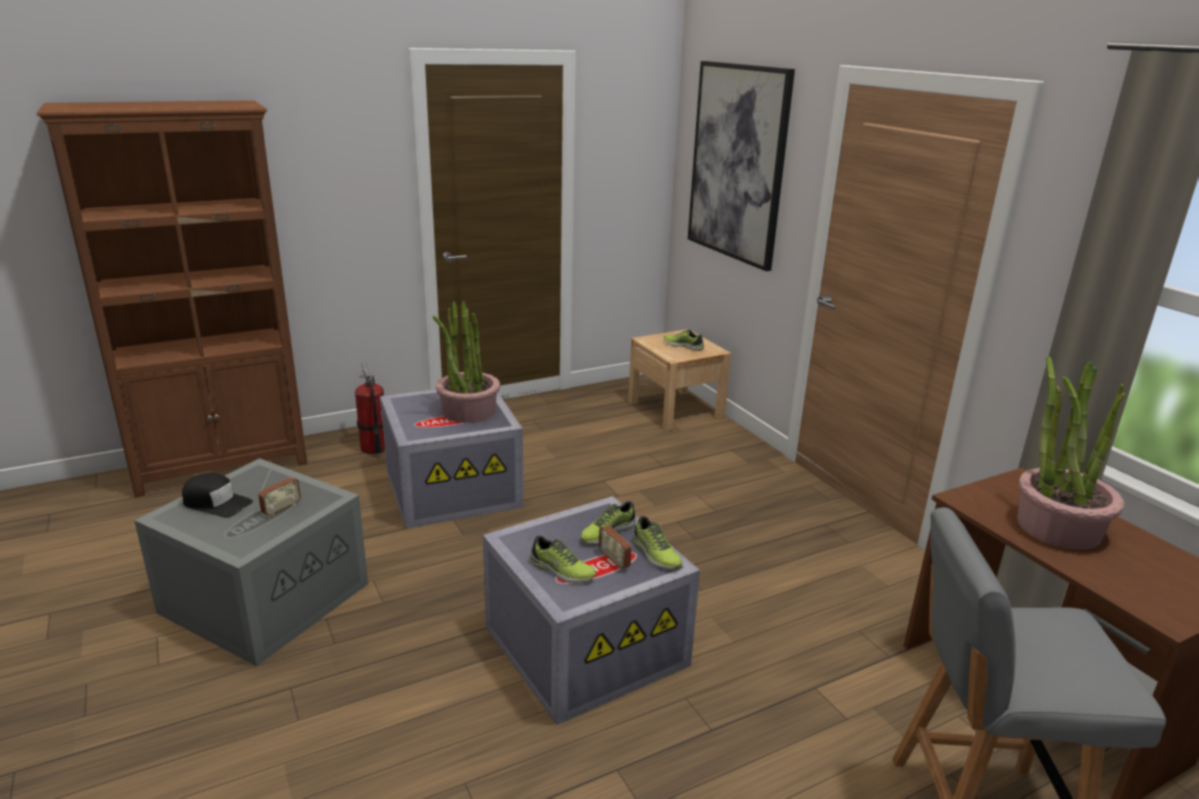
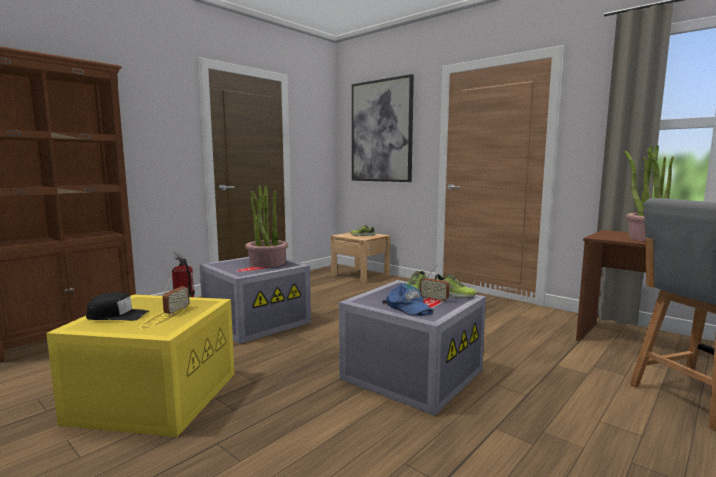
camera: 20 degrees left, 15 degrees down
(265, 596) = (155, 396): grey storage box -> yellow storage box
(561, 570) = (408, 307): shoe -> blue cap

